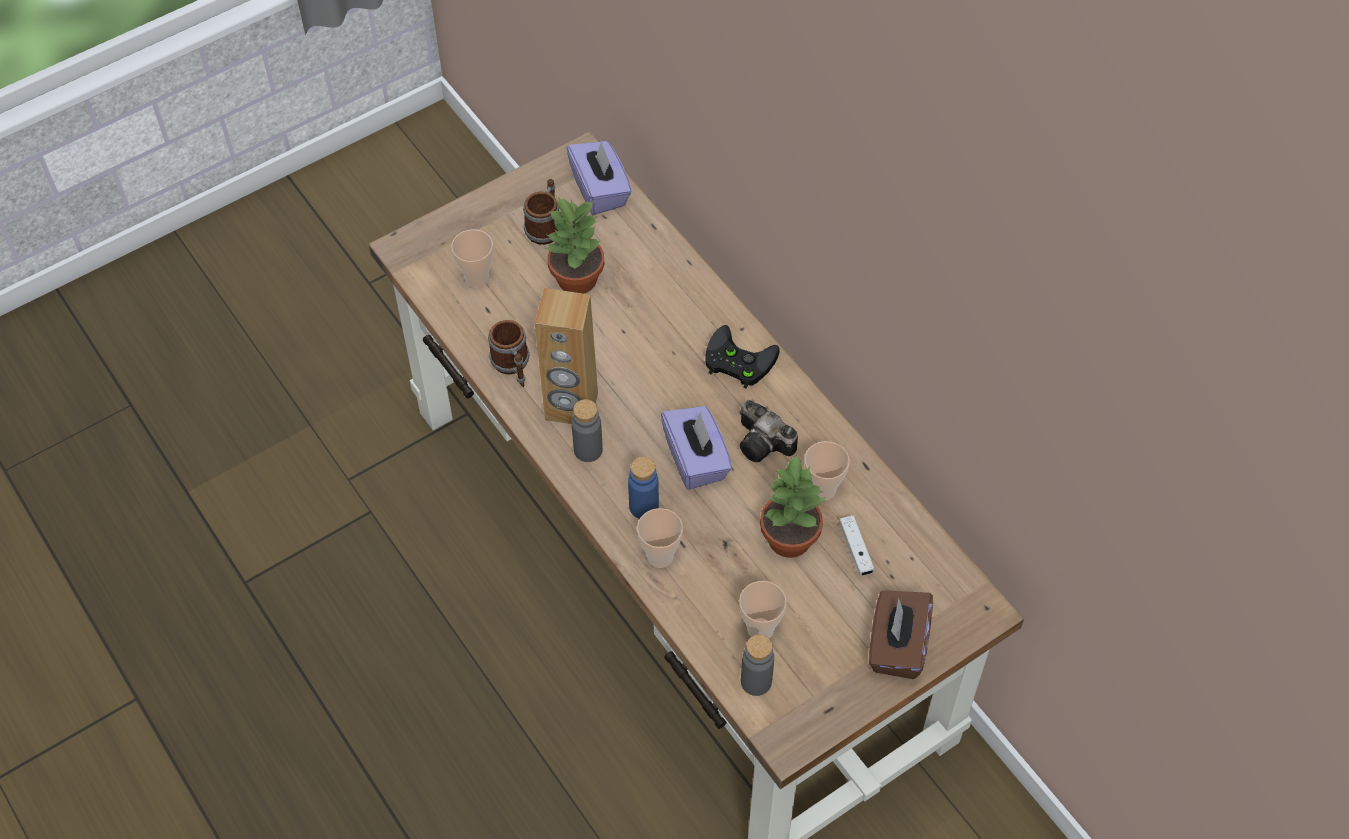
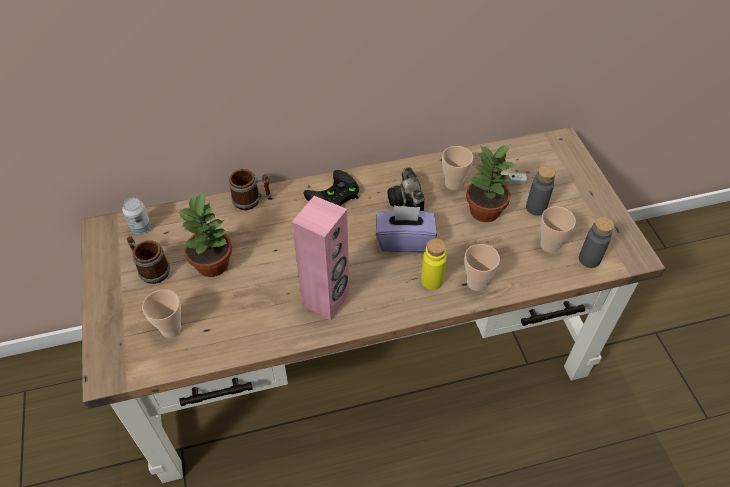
camera: 70 degrees left, 5 degrees down
(513, 366) = (270, 327): mug -> mug (252, 200)
(571, 407) = (326, 300): brown speaker -> pink speaker
(588, 450) = (369, 300): grey bottle -> grey bottle (536, 208)
(600, 190) = (141, 228): purple tissue box -> can
(643, 506) = (431, 281): blue bottle -> yellow bottle
(765, 444) = (407, 201): camera -> camera turned 105 degrees clockwise
(896, 646) = (578, 184): brown tissue box -> none

